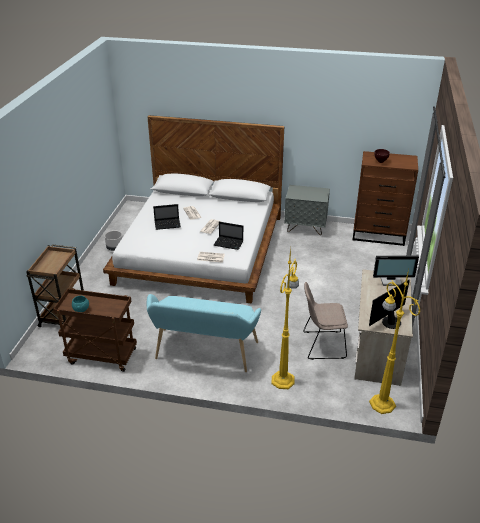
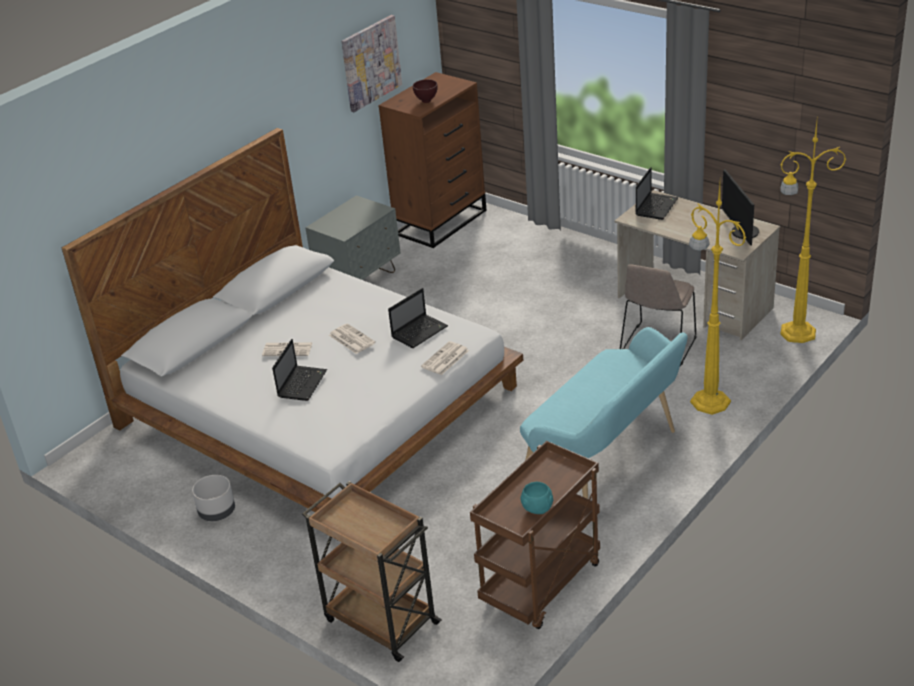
camera: 60 degrees left, 0 degrees up
(366, 126) = (371, 63): none -> picture
(391, 280) = (656, 206): monitor -> laptop

